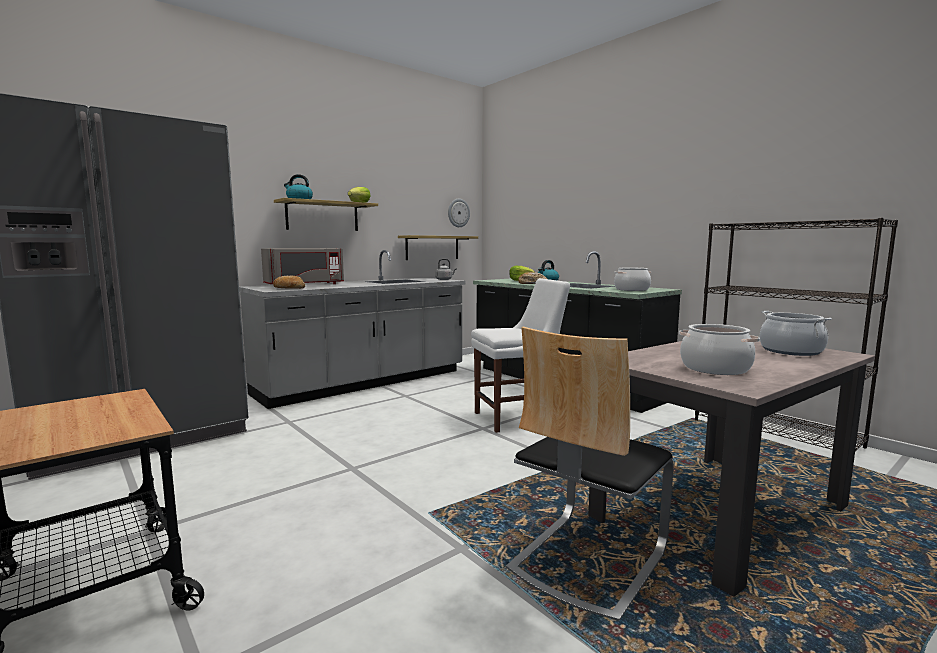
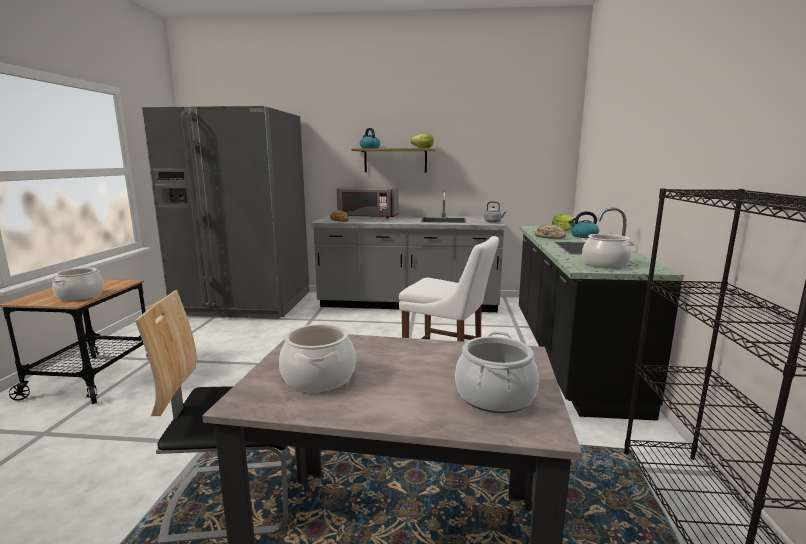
camera: 45 degrees right, 5 degrees up
(111, 422) = (80, 296): none -> cooking pot
(432, 247) = (508, 187): shelf -> none
(458, 213) = (544, 151): wall clock -> none

